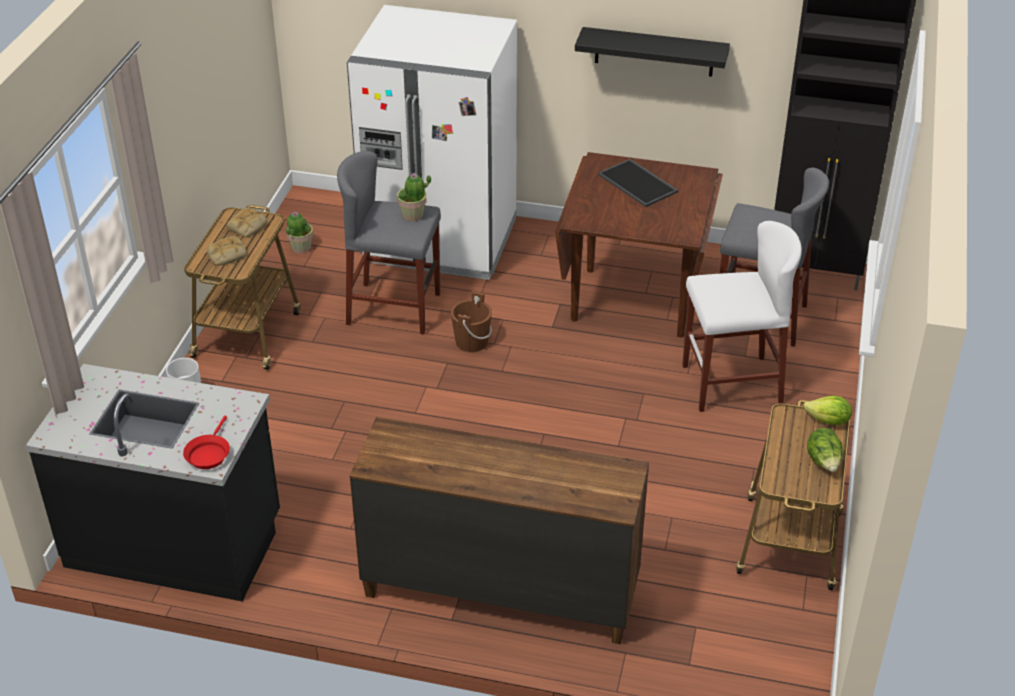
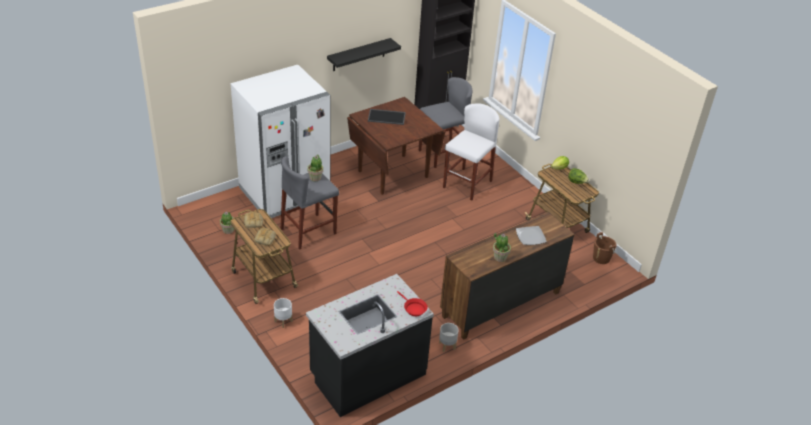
camera: 50 degrees left, 0 degrees up
(329, 588) = (447, 346): none -> grey planter
(449, 474) = (500, 257): none -> potted plant
(471, 342) = (358, 225): brown bucket -> brown bucket (601, 258)
(551, 478) = (530, 236): none -> plate

